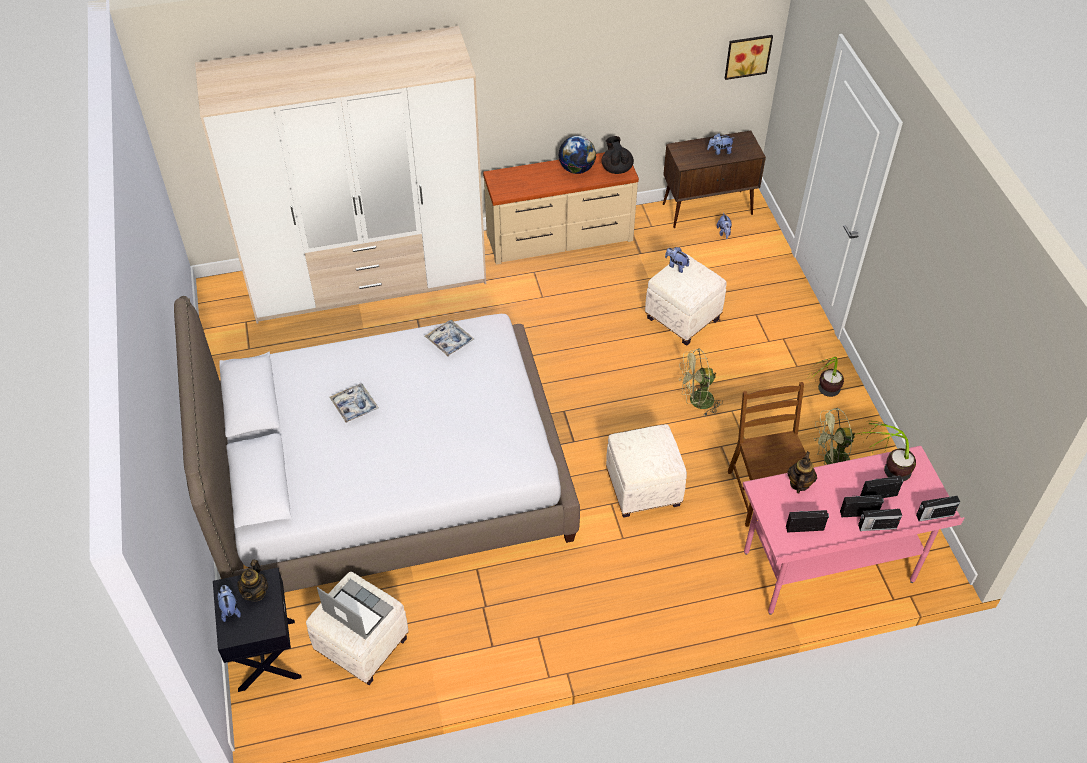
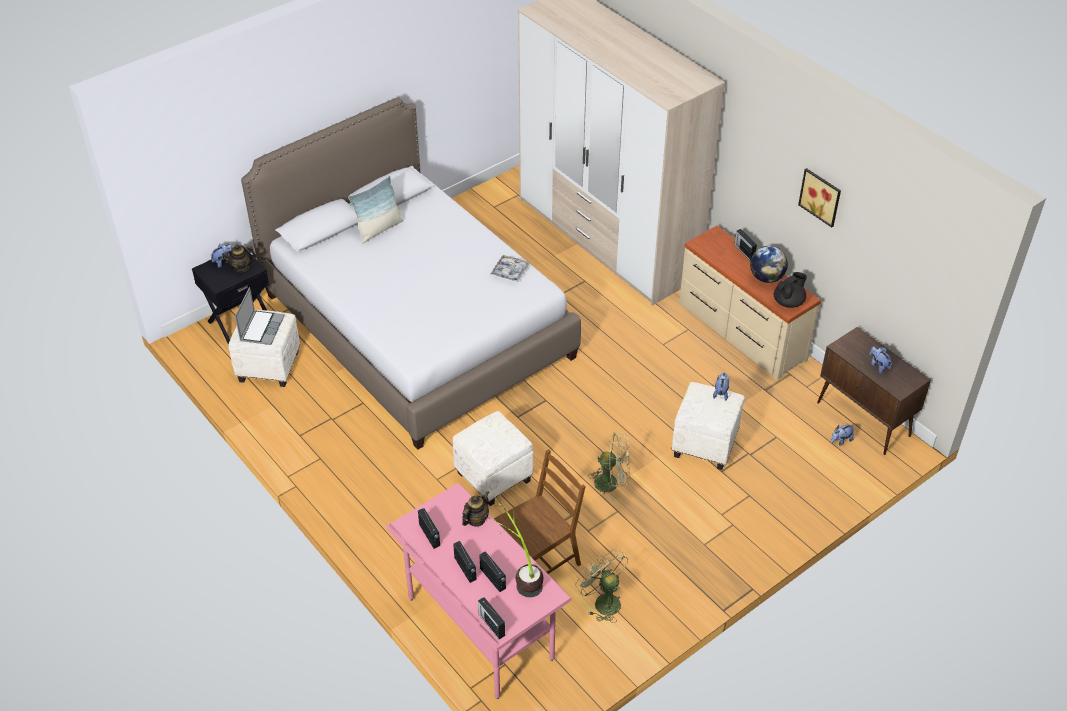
camera: 65 degrees right, 5 degrees down
(300, 429) = (379, 229): none -> pillow
(354, 406) = (416, 247): tray -> none
(696, 401) = (612, 483): green fan -> green fan turned 135 degrees clockwise
(747, 55) = (940, 297): picture -> picture (821, 196)
(799, 483) = (476, 519): teapot -> teapot turned 45 degrees counterclockwise
(822, 396) = (678, 574): potted plant -> none
(876, 526) = (456, 584): radio -> radio (744, 251)

